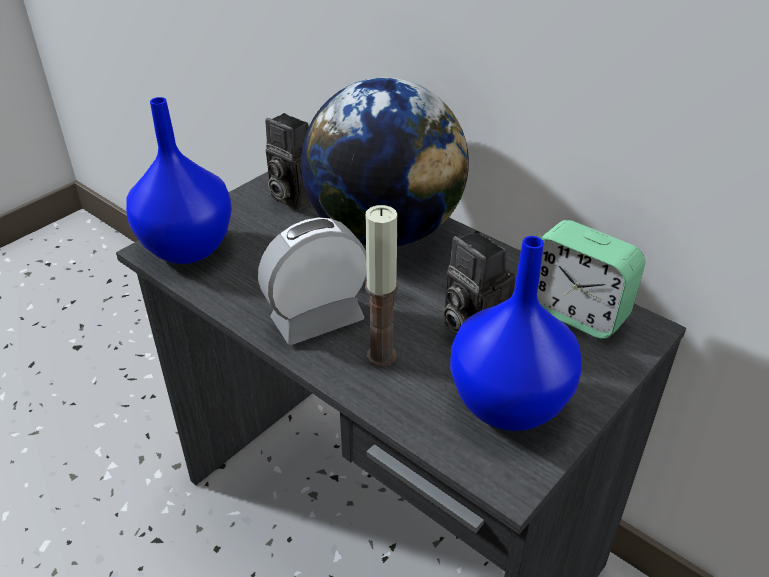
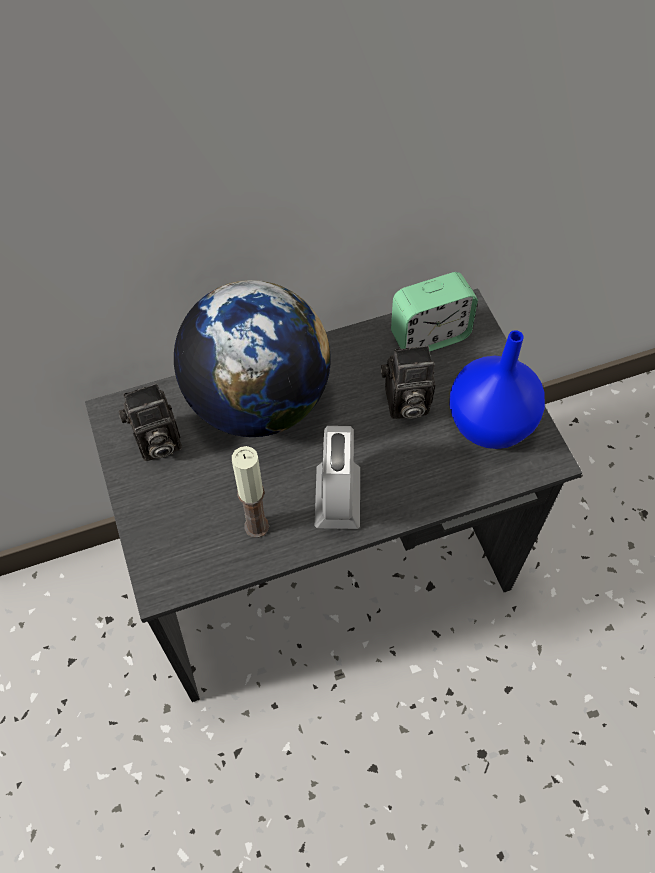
camera: 60 degrees left, 20 degrees up
(186, 247) = (175, 557): blue vase -> none
(381, 356) = (402, 474): candle -> candle (256, 526)

